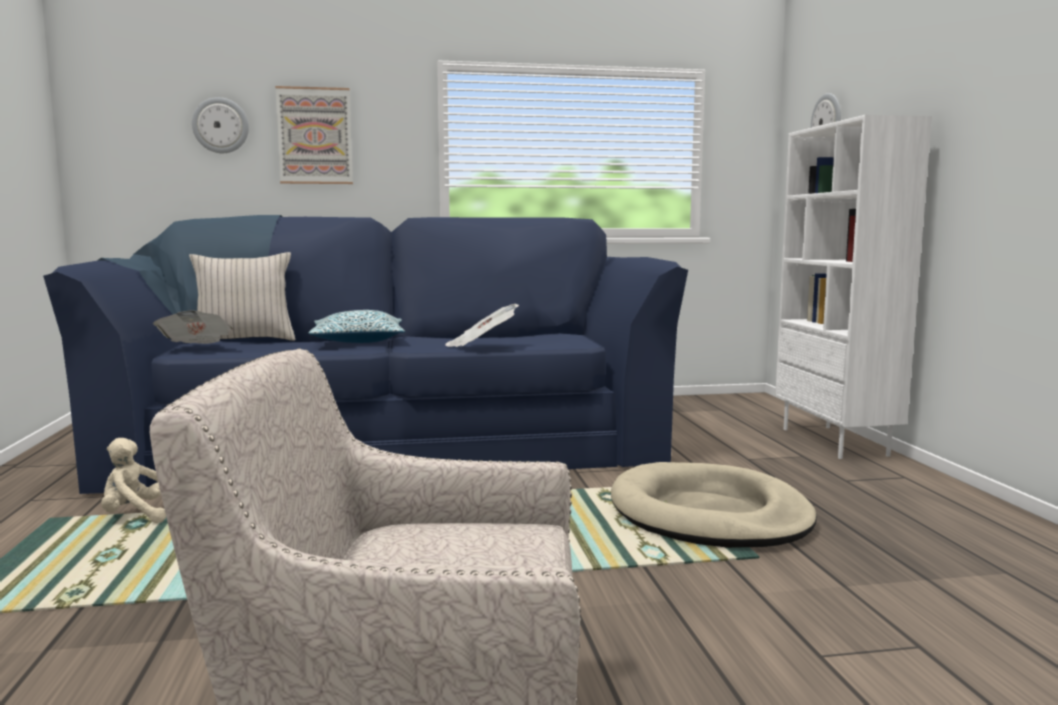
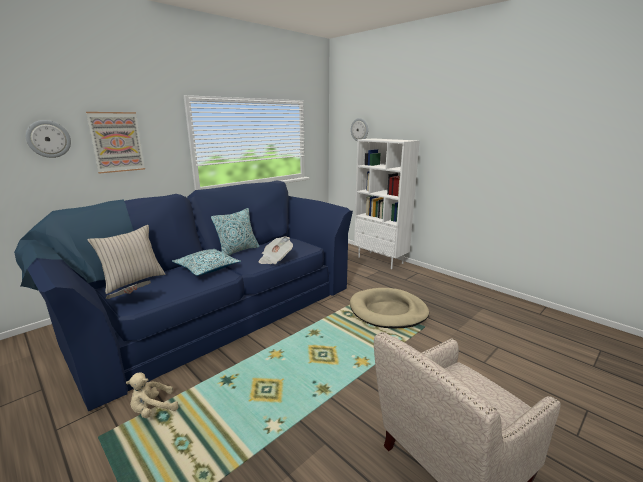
camera: 35 degrees left, 10 degrees up
(452, 336) = (238, 251): none -> pillow

